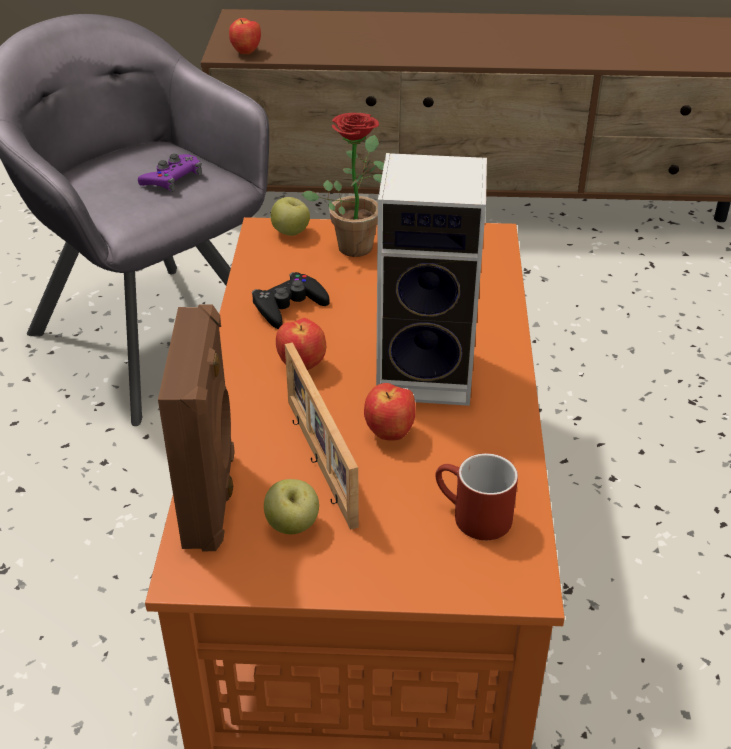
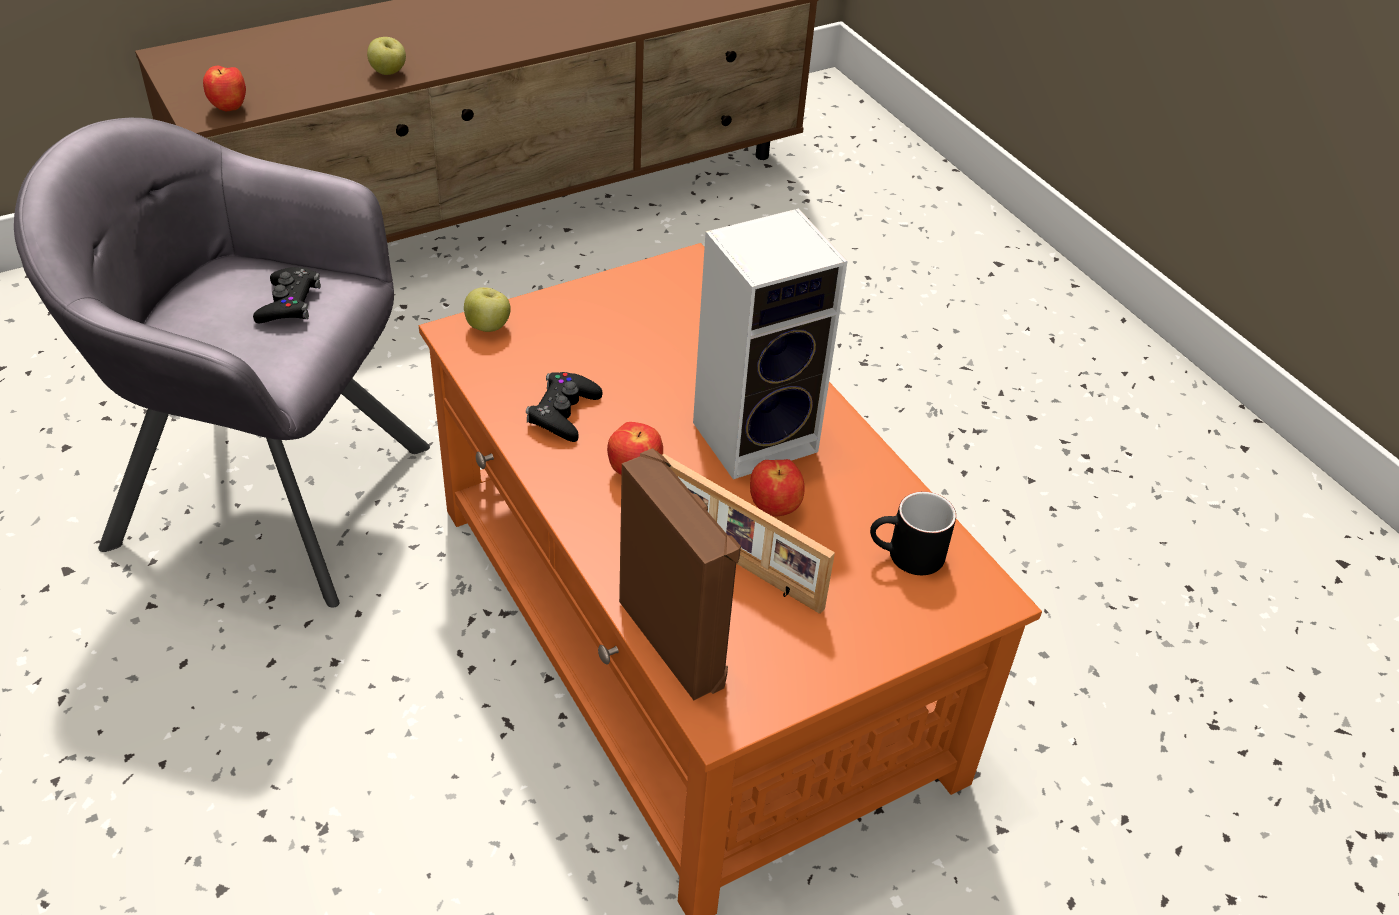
camera: 35 degrees left, 5 degrees up
(172, 179) = (289, 303): purple game controller -> black game controller
(292, 526) = (769, 633): apple -> apple (388, 72)
(355, 243) = (565, 317): potted plant -> none
(471, 516) = (906, 556): red mug -> black mug

